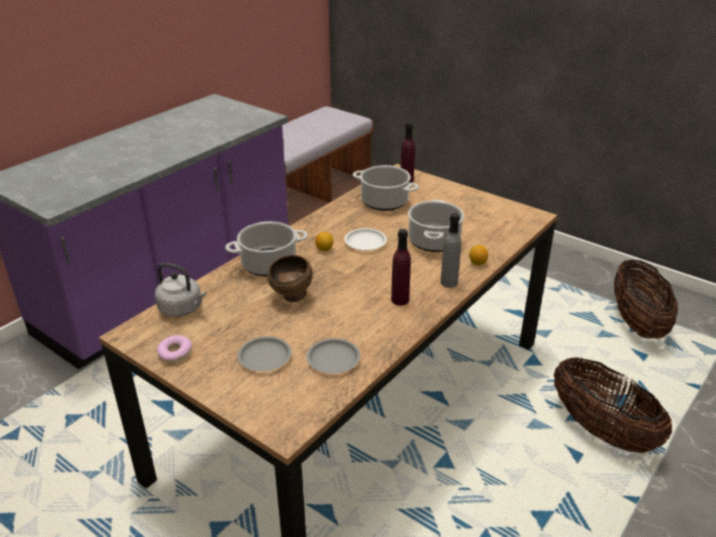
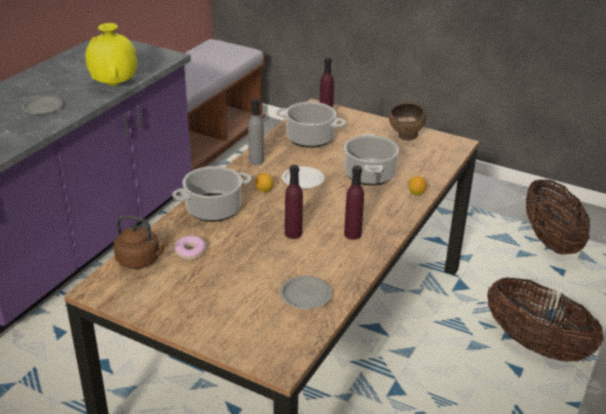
camera: 10 degrees left, 0 degrees up
(175, 353) = (148, 304): donut -> donut (190, 252)
(182, 309) = (140, 260): grey kettle -> brown kettle
(207, 140) = (114, 85): none -> yellow vase
(265, 357) = (239, 300): grey plate -> grey plate (43, 108)
(292, 298) = (247, 240): brown bowl -> brown bowl (406, 138)
(340, 294) = (293, 233): none -> purple bottle
(449, 282) = (394, 214): grey bottle -> grey bottle (256, 161)

